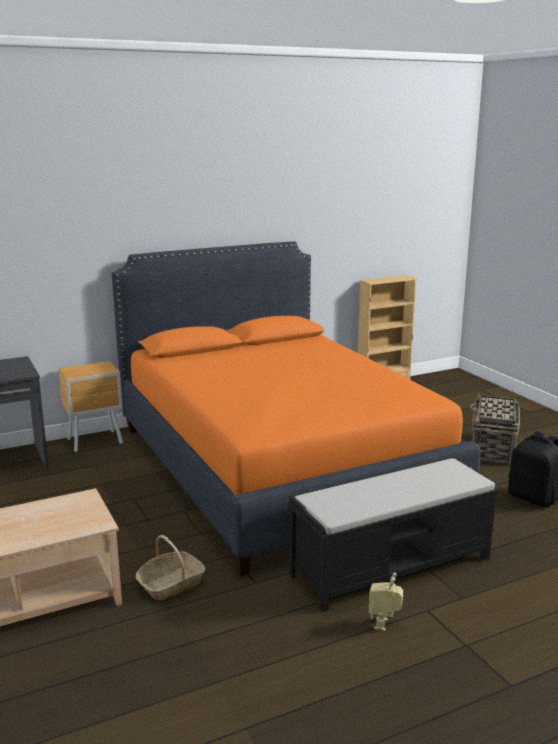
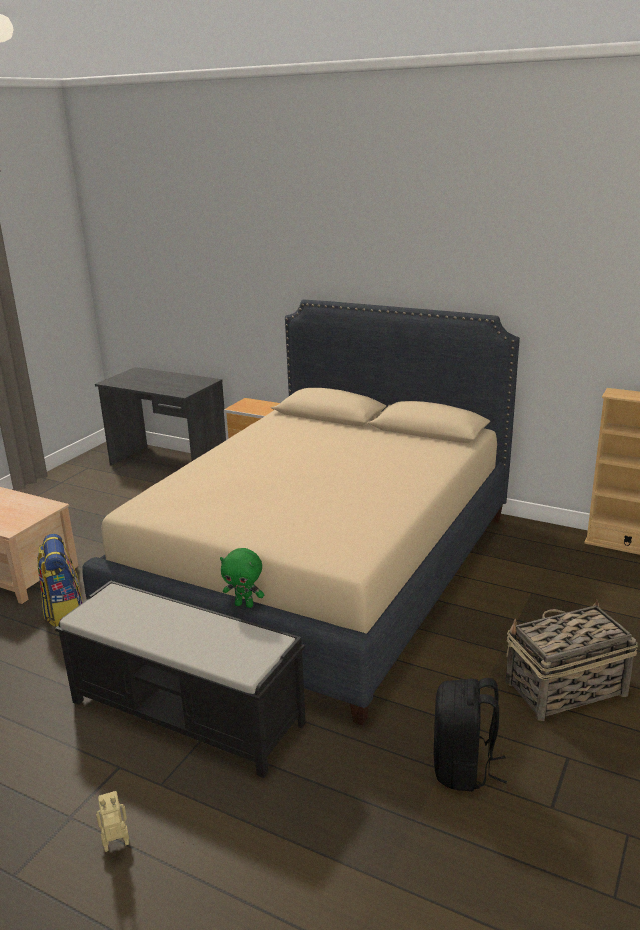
camera: 55 degrees right, 5 degrees up
(171, 584) = (64, 611): basket -> backpack
(279, 466) = (324, 570): orange bed -> beige bed
(384, 624) = (74, 748): toy robot -> toy robot (116, 846)
(388, 463) = (244, 605): none -> green plush toy

